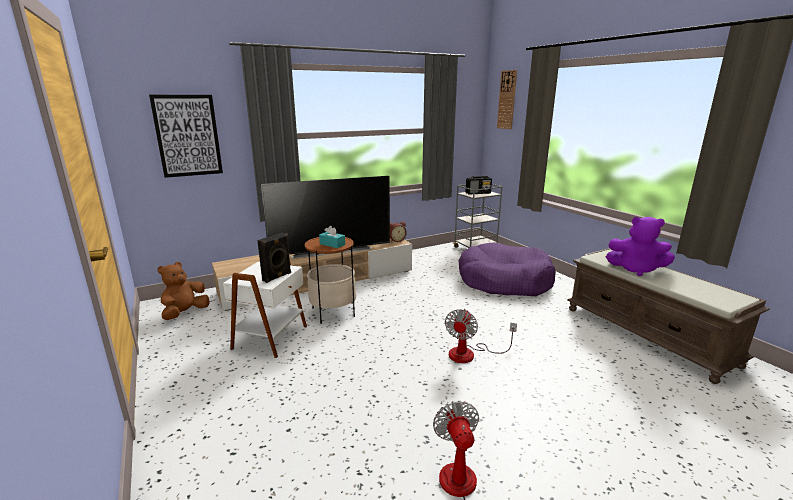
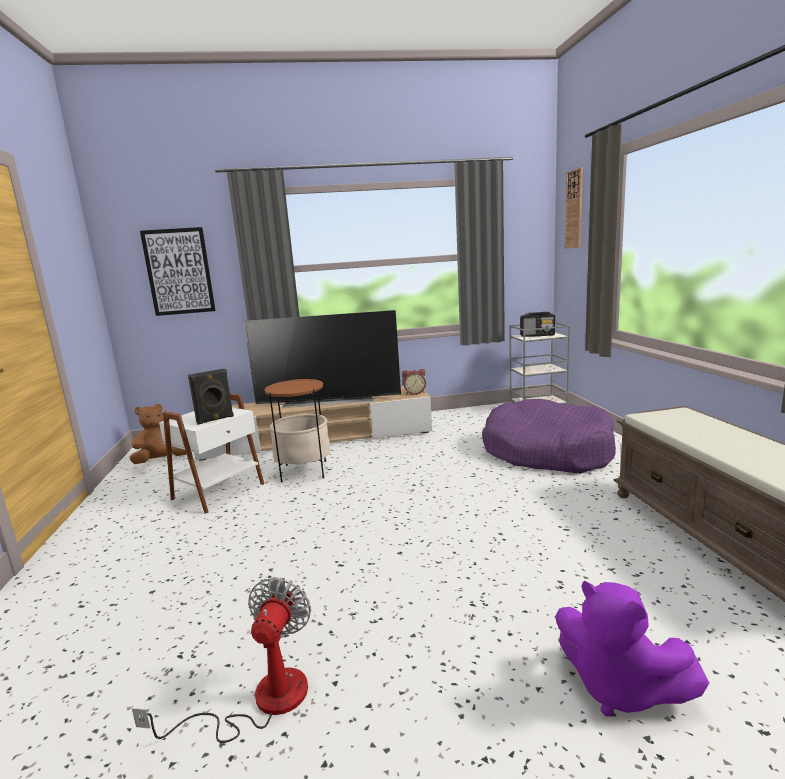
camera: 20 degrees right, 5 degrees down
(332, 244) = (295, 387): turquoise tissue box -> none
(470, 354) = (427, 536): fan -> none
(636, 269) = (700, 435): purple plush toy -> purple plush toy (618, 687)

